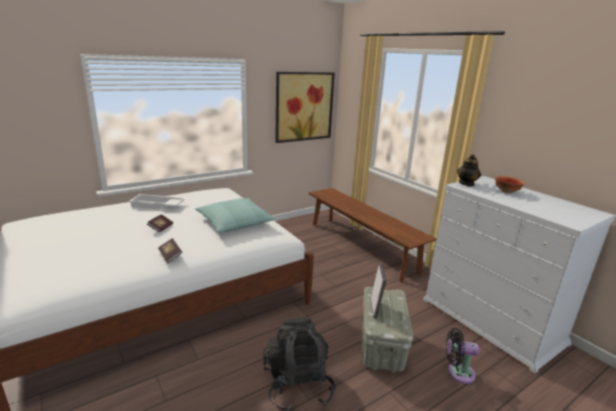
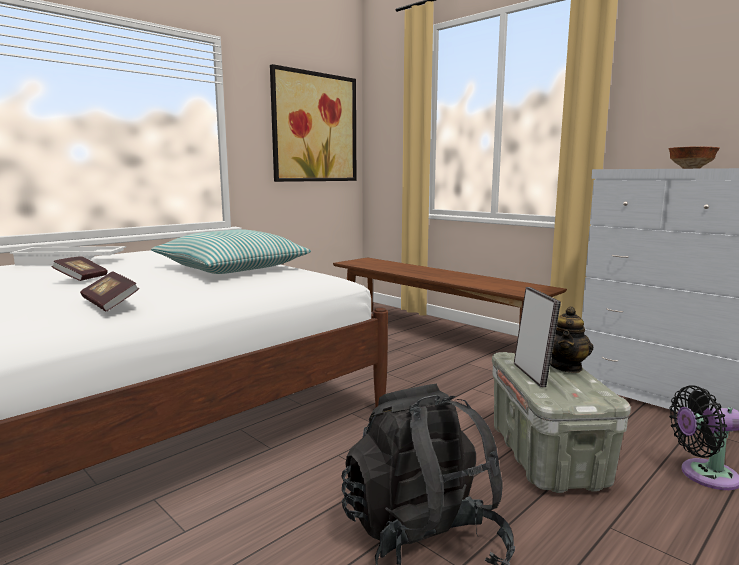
camera: 10 degrees left, 10 degrees down
(467, 183) = (621, 168): teapot -> teapot (566, 367)

